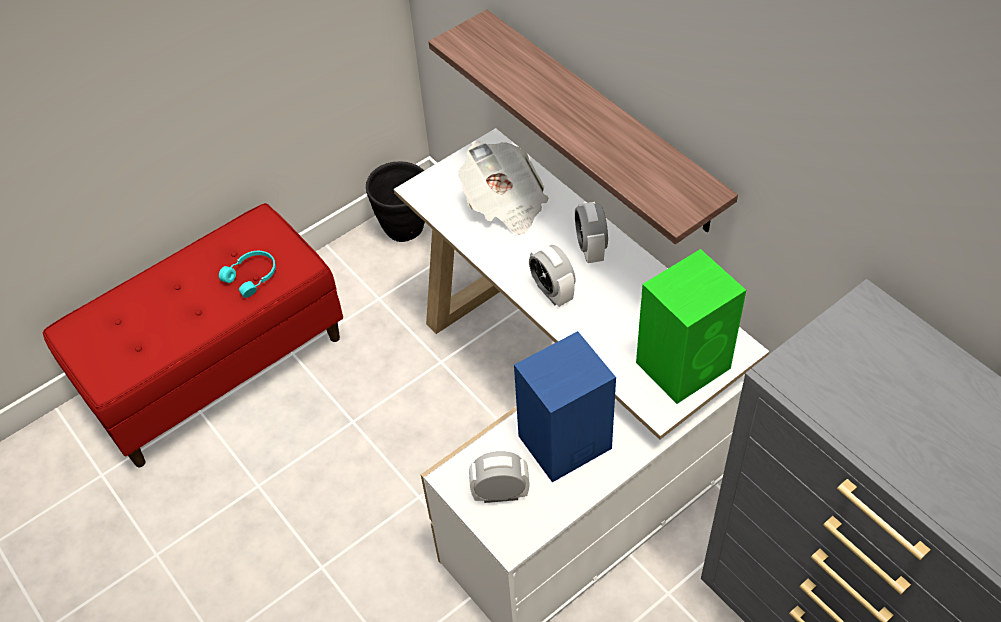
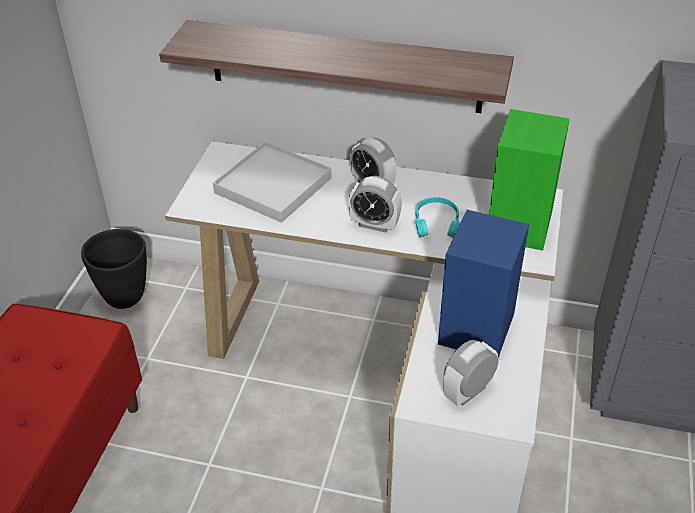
camera: 40 degrees left, 10 degrees down
(253, 276) = (55, 365): turquoise headphones -> turquoise headphones (437, 223)
(505, 204) = (273, 185): newspaper -> white tray

